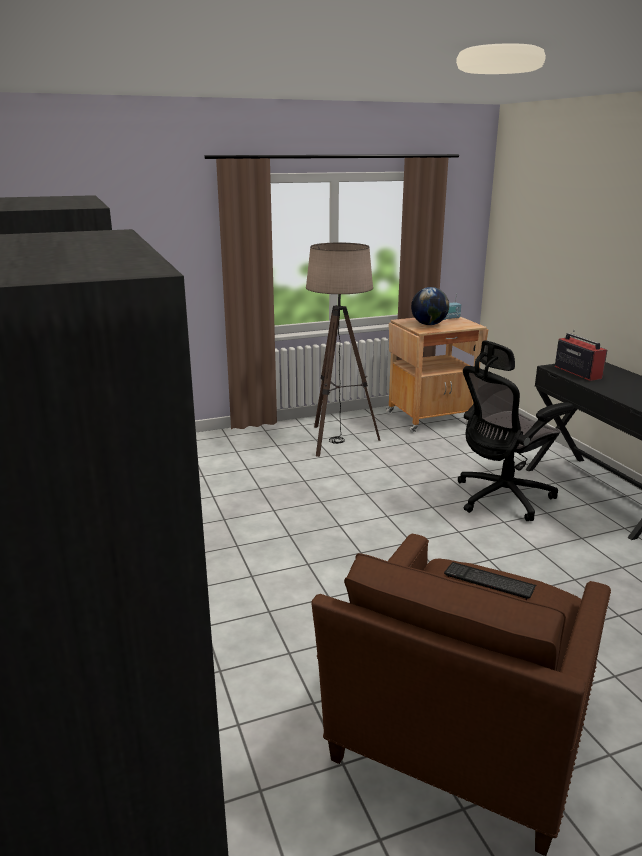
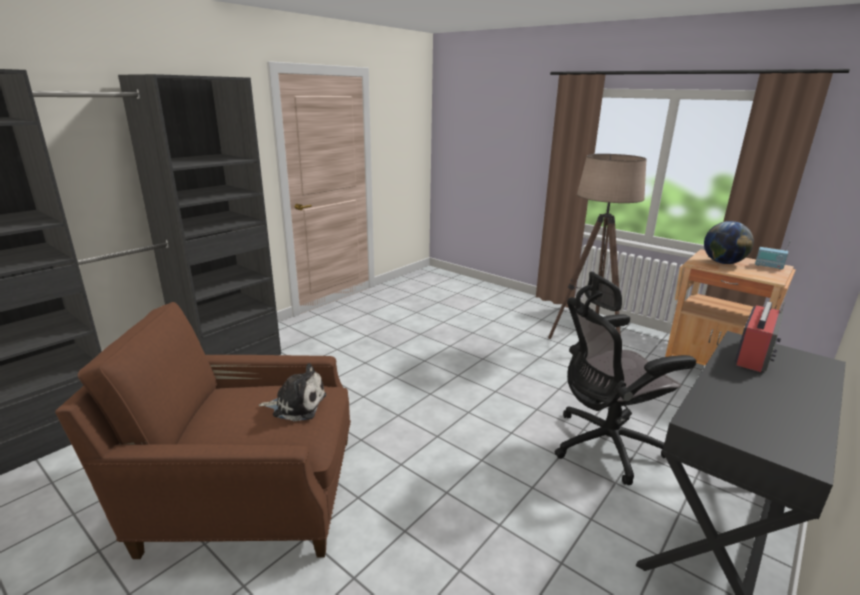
camera: 60 degrees right, 0 degrees up
(489, 581) = (296, 405): keyboard -> plush toy
(503, 498) = (606, 446): office chair -> office chair turned 45 degrees counterclockwise

